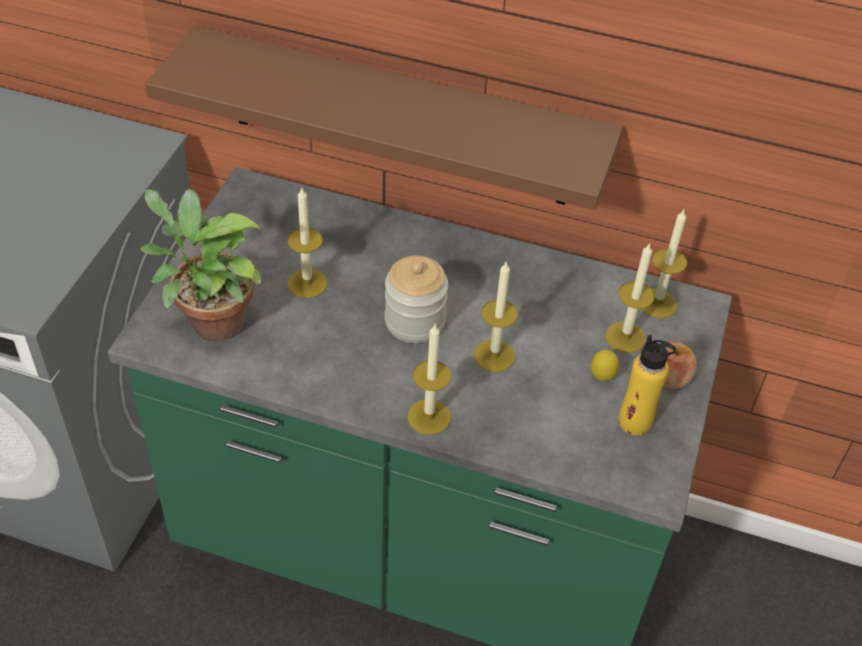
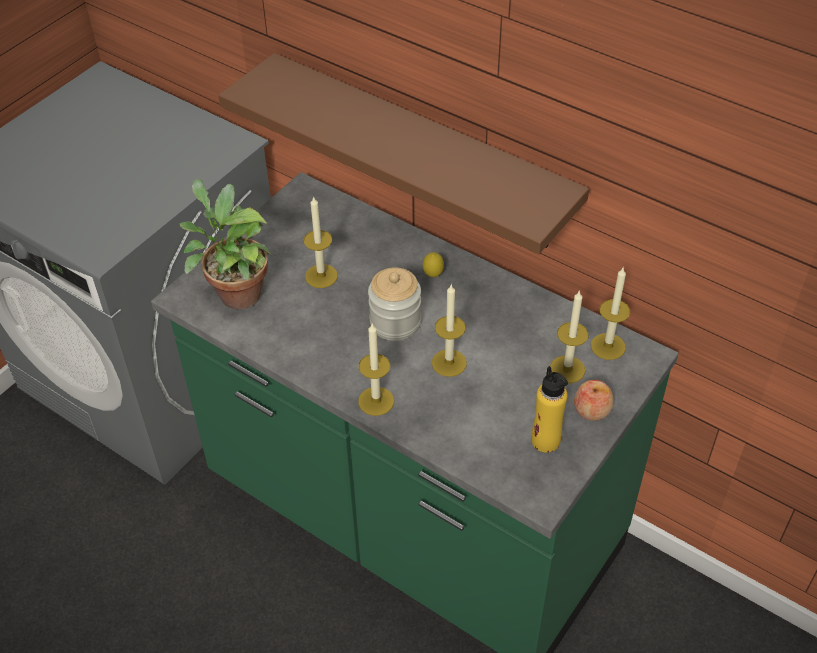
camera: 20 degrees right, 0 degrees up
(602, 378) = (532, 399): lemon -> lemon (433, 275)

